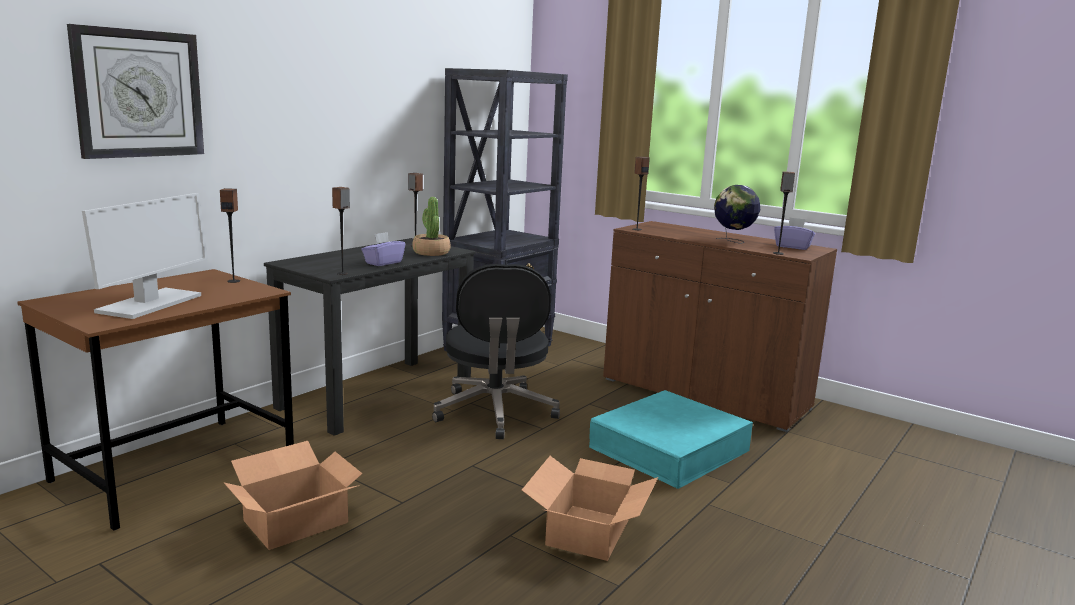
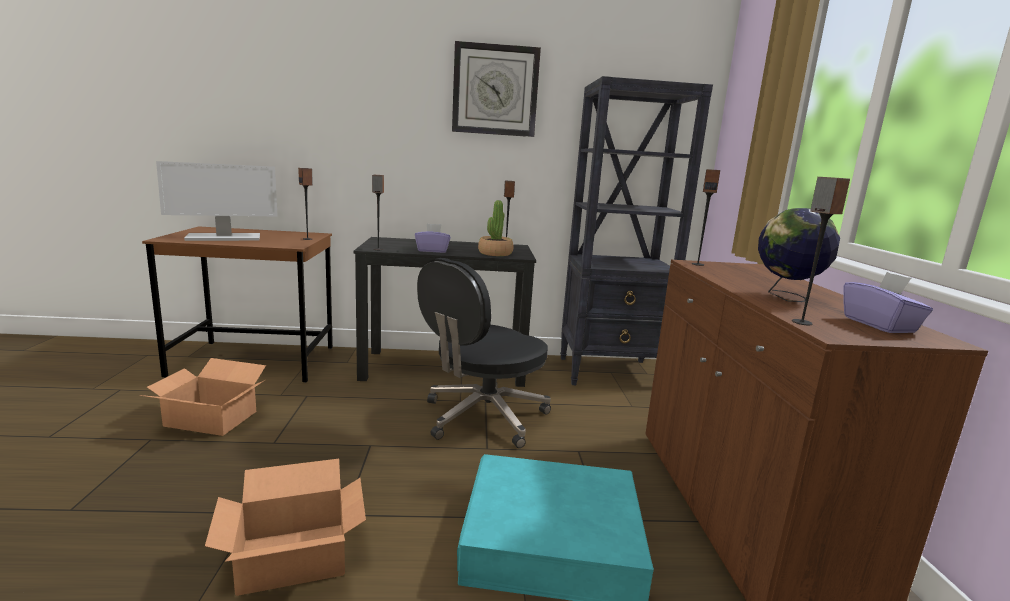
camera: 50 degrees right, 0 degrees up
(139, 94) = (283, 99): wall clock -> wall clock (495, 90)

